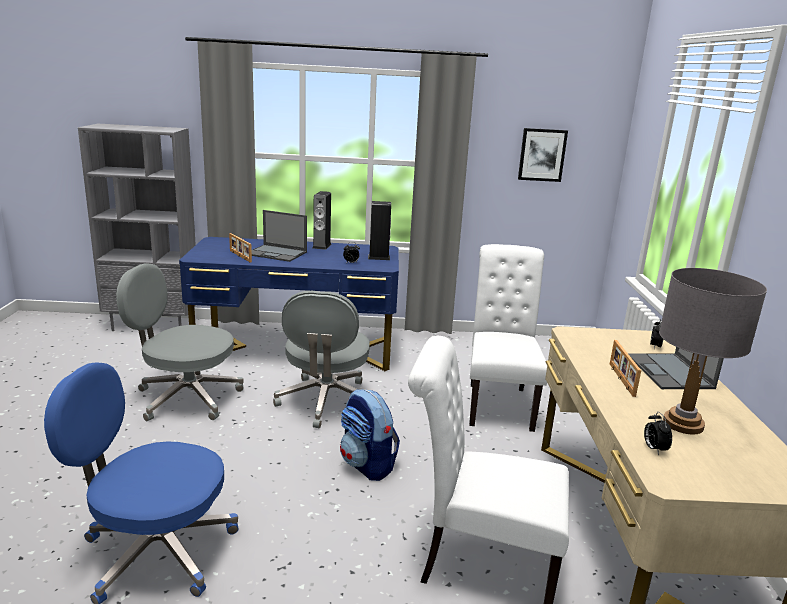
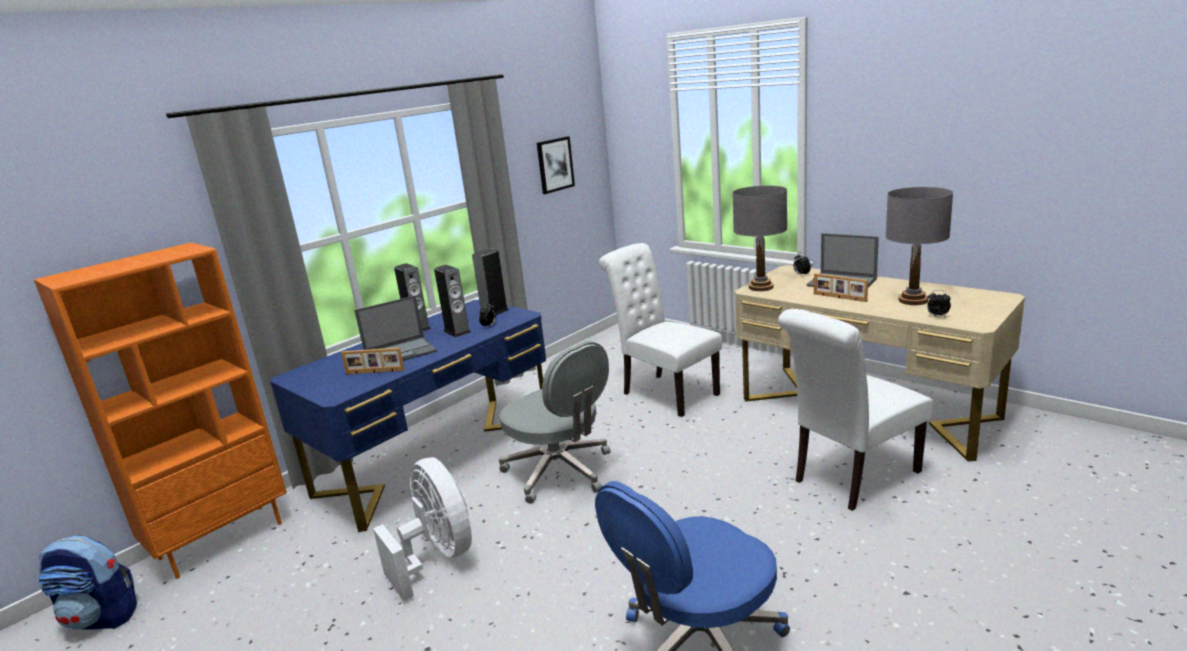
camera: 45 degrees left, 0 degrees up
(153, 325) = (222, 539): grey bookcase -> orange bookcase
(186, 397) = (438, 557): grey office chair -> white fan
(330, 257) = (457, 331): none -> speaker
(367, 465) = (685, 483): backpack -> backpack (102, 618)
(585, 335) = (761, 287): none -> grey table lamp

